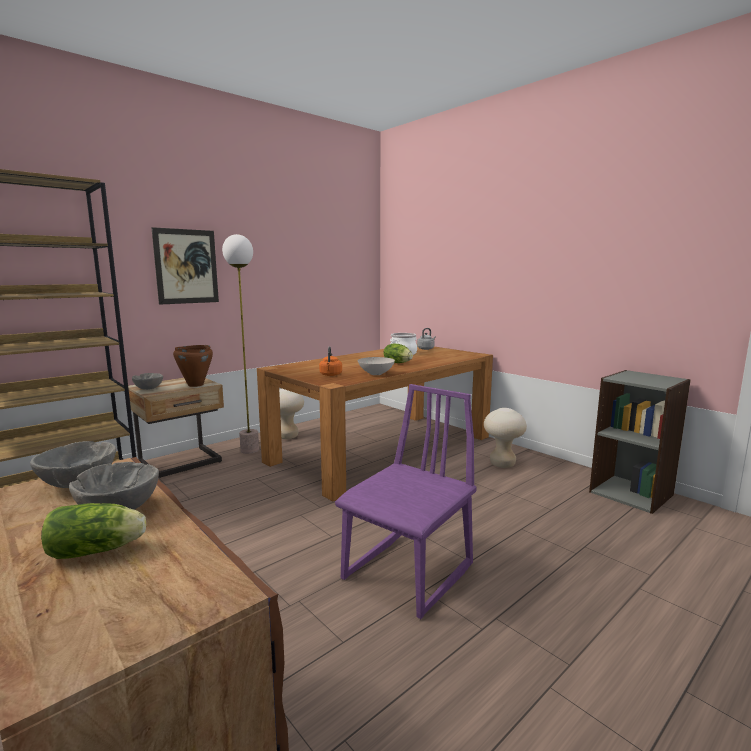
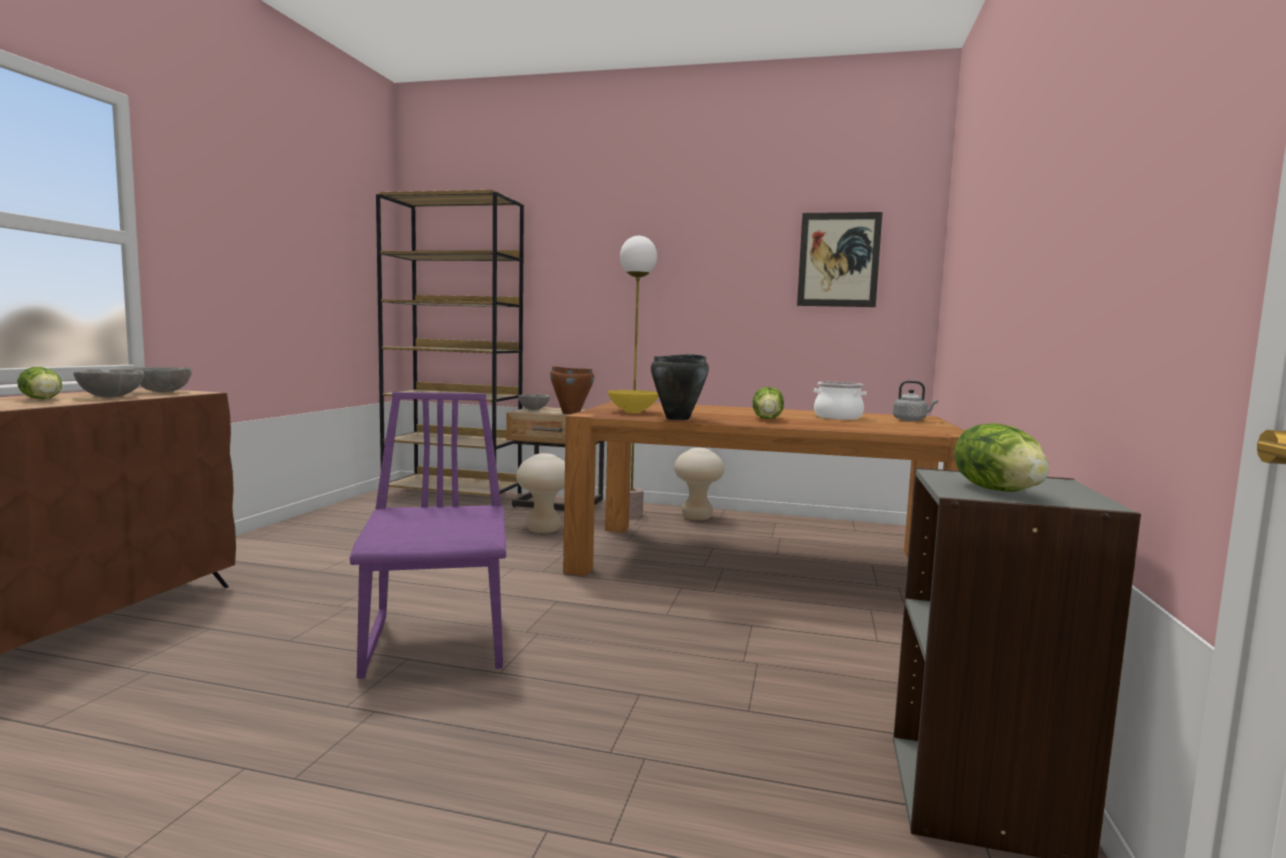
camera: 55 degrees right, 5 degrees down
(186, 266) = (612, 280): picture -> picture (838, 260)
(330, 375) = (632, 412): orange kettle -> yellow bowl
(376, 374) = (678, 418): white bowl -> black cooking pot
(409, 573) = (439, 643): purple chair -> purple chair turned 105 degrees counterclockwise
(502, 464) = (865, 643): beige stool -> beige stool (543, 530)
(652, 381) = (998, 490): none -> lettuce

